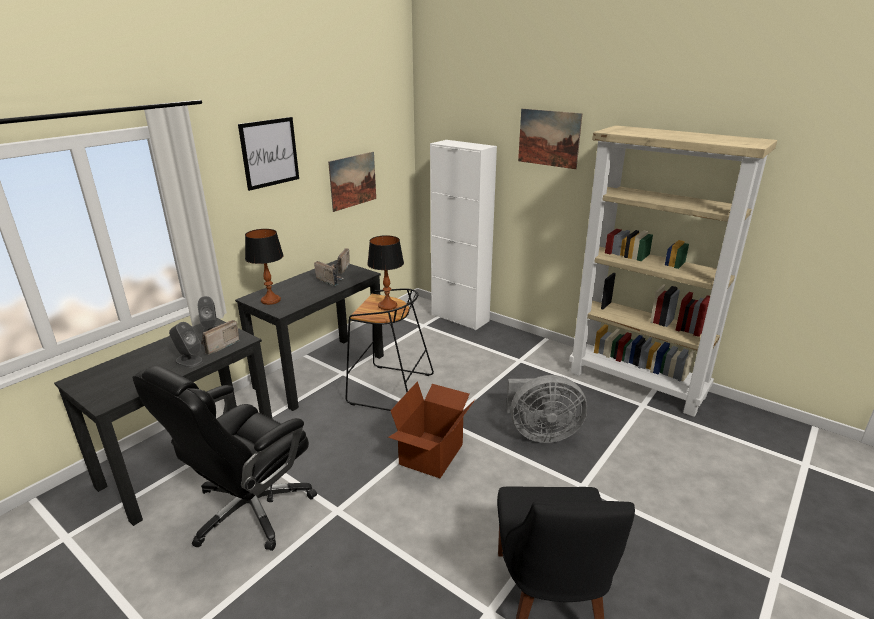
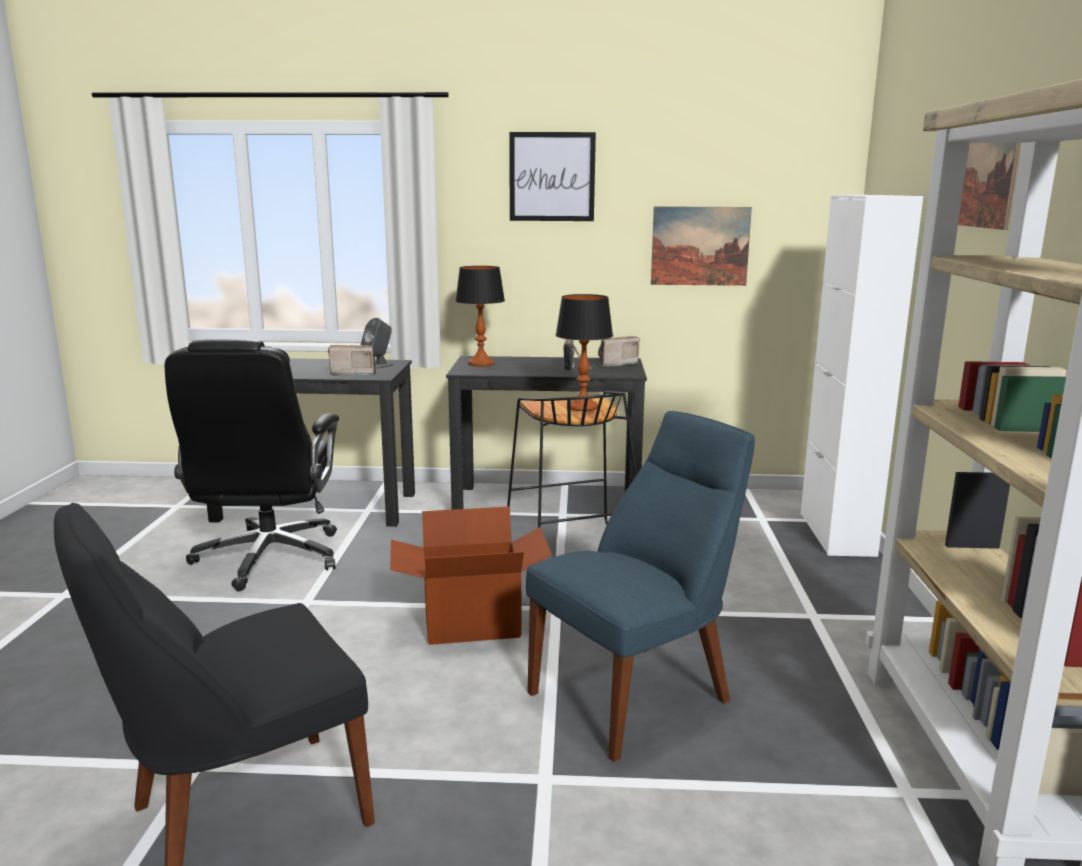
camera: 55 degrees right, 10 degrees down
(189, 361) = (312, 373): grey speaker -> none
(249, 510) = (268, 558): black office chair -> black office chair turned 90 degrees counterclockwise
(540, 433) = (637, 694): grey fan -> blue chair

